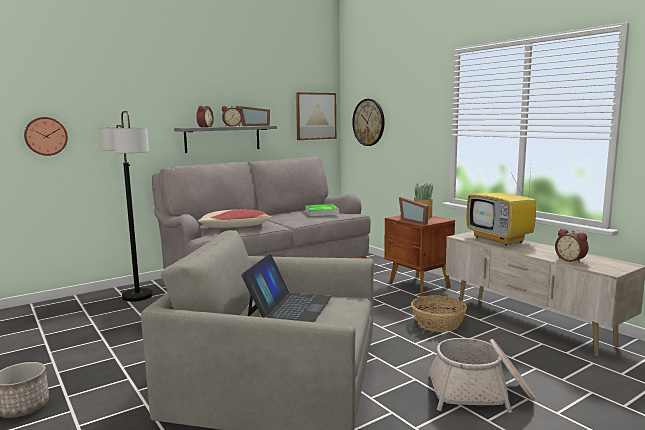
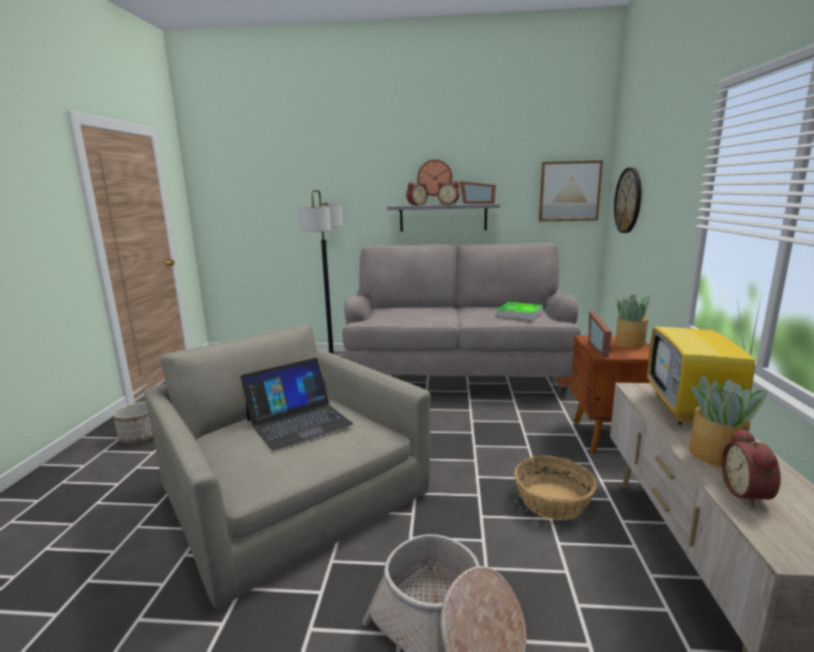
camera: 40 degrees right, 5 degrees up
(45, 136) = (277, 212): wall clock -> wall clock (434, 178)
(234, 227) = (401, 316): pillow -> none
(539, 252) = (716, 456): none -> potted plant

